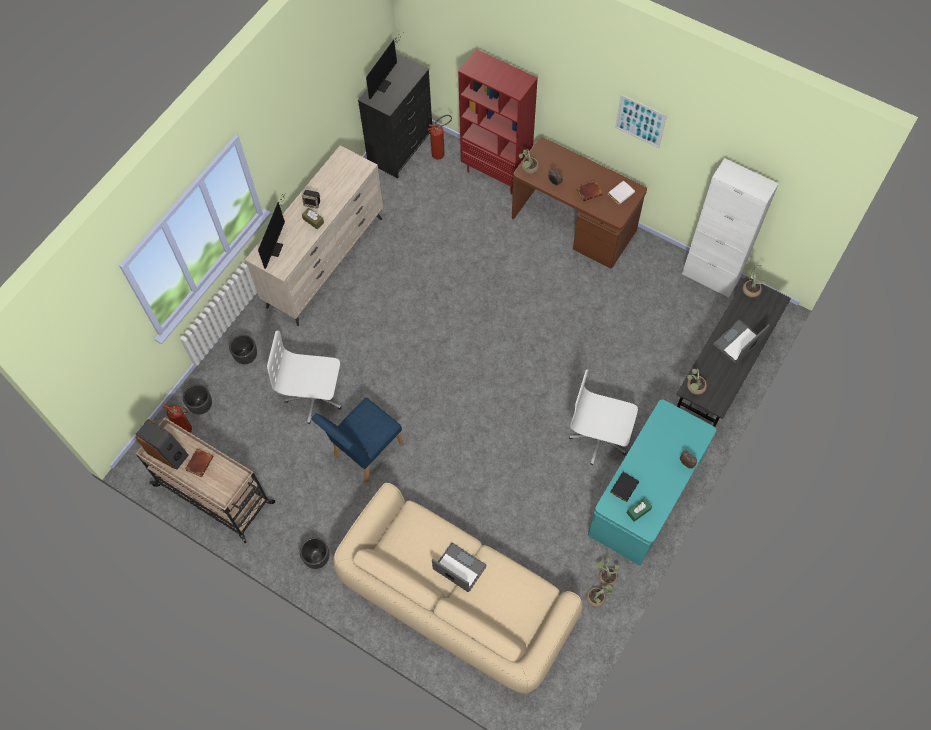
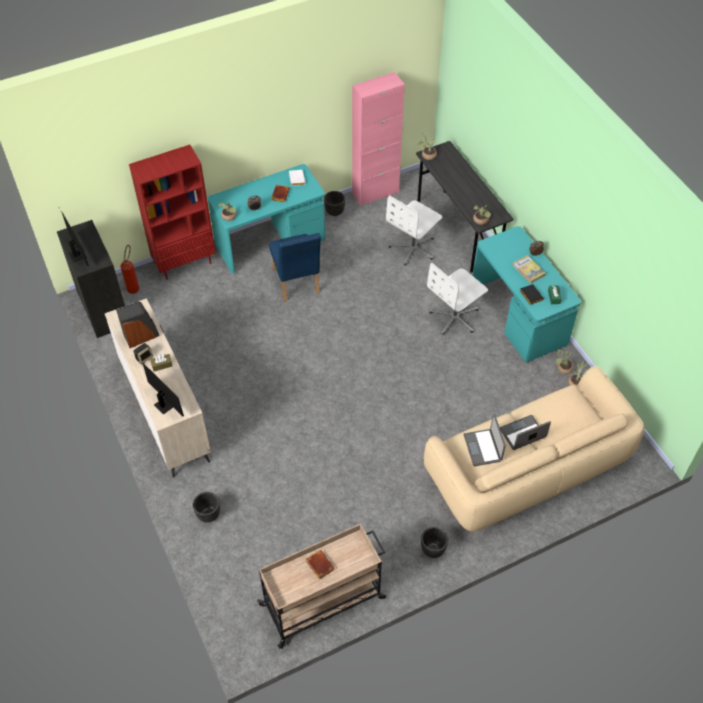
camera: 60 degrees left, 10 degrees down
(168, 453) = (291, 586): speaker -> speaker (141, 335)
(188, 430) = (246, 595): fire extinguisher -> none
(201, 406) = (230, 572): black planter -> black planter (335, 211)
(315, 397) = (287, 481): white office chair -> white office chair (413, 248)
(364, 453) = (363, 470): blue chair -> blue chair (296, 284)
(574, 225) = (270, 241): brown desk -> turquoise desk
(640, 121) = (280, 111): picture -> none
(658, 468) = (528, 270): none -> book
(710, 277) = (375, 193): white cabinet -> pink cabinet
(738, 343) = (463, 182): laptop -> laptop (483, 448)

